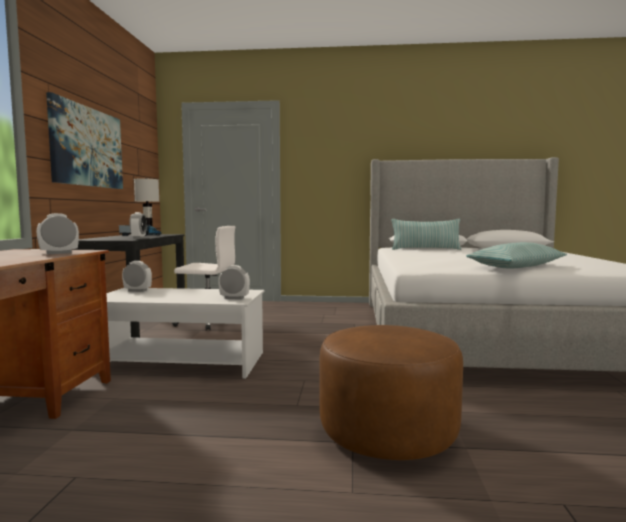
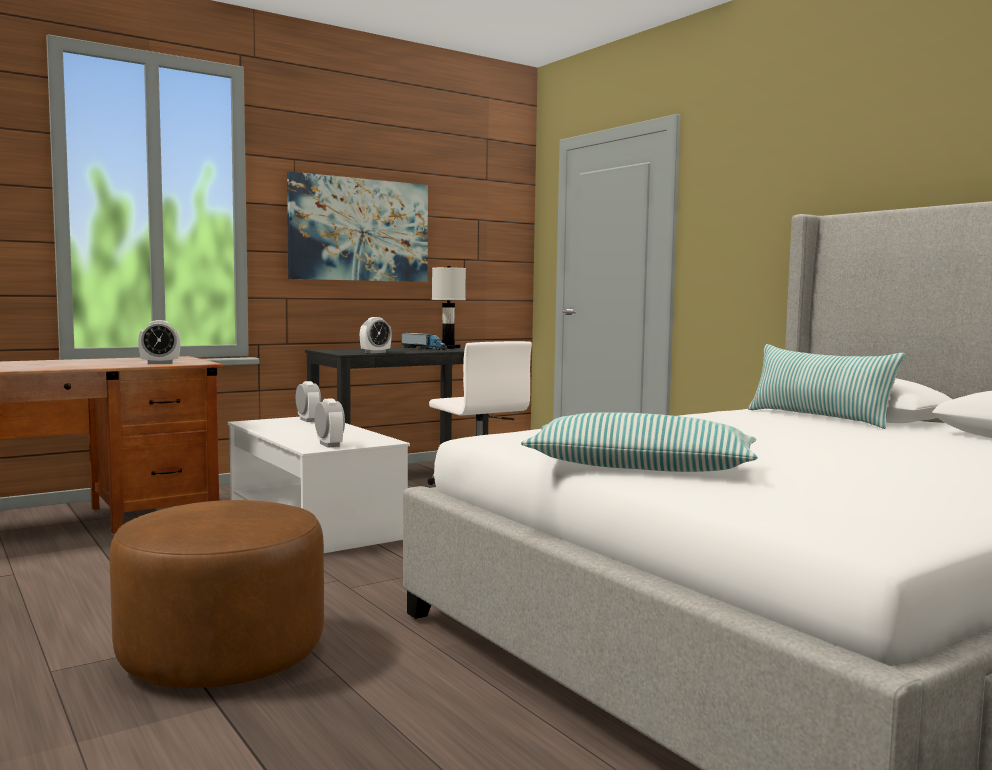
camera: 50 degrees right, 0 degrees up
(59, 253) = (160, 363): alarm clock -> alarm clock turned 150 degrees clockwise

